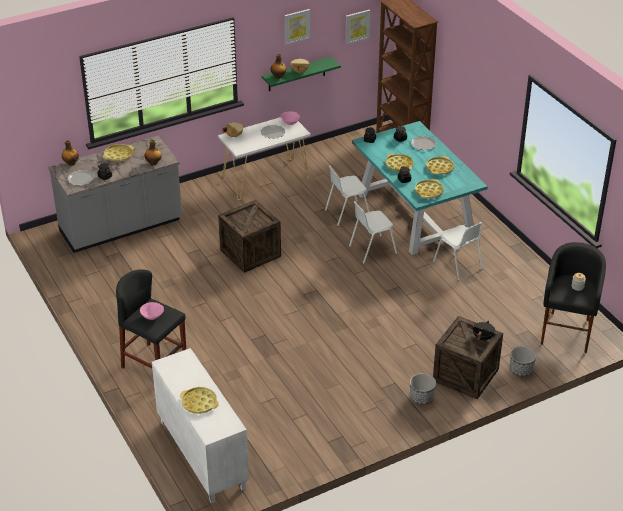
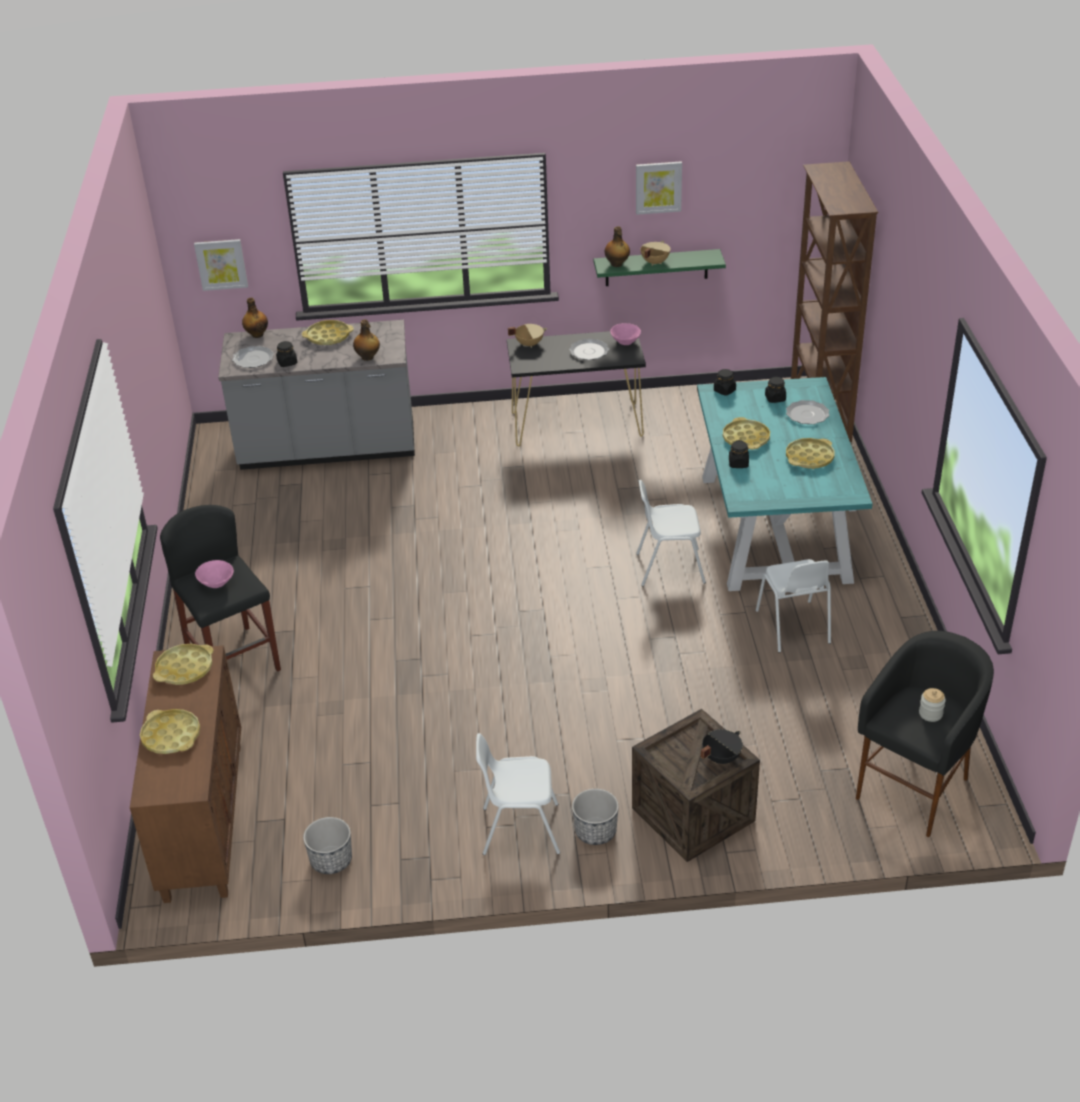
camera: 25 degrees right, 0 degrees up
(201, 454) = (202, 820): white cabinet -> brown cabinet
(250, 253) = (482, 528): crate -> none
(266, 179) = (577, 424): white console table -> black console table
(346, 213) = (666, 502): white chair -> white chair (519, 829)
(357, 26) = (770, 206): picture -> picture (221, 264)
(429, 191) = (766, 490): yellow tray -> yellow tray (185, 669)
(521, 370) = (793, 833): planter -> planter (331, 860)

